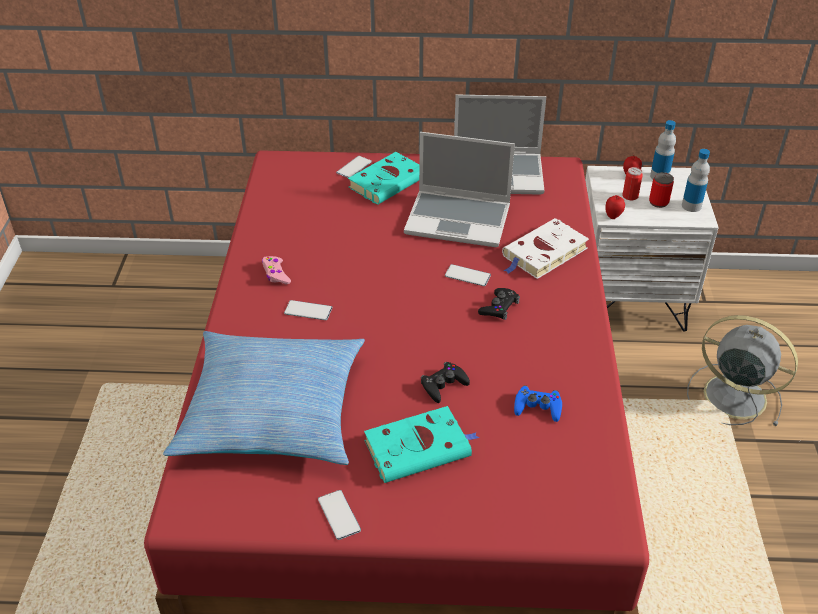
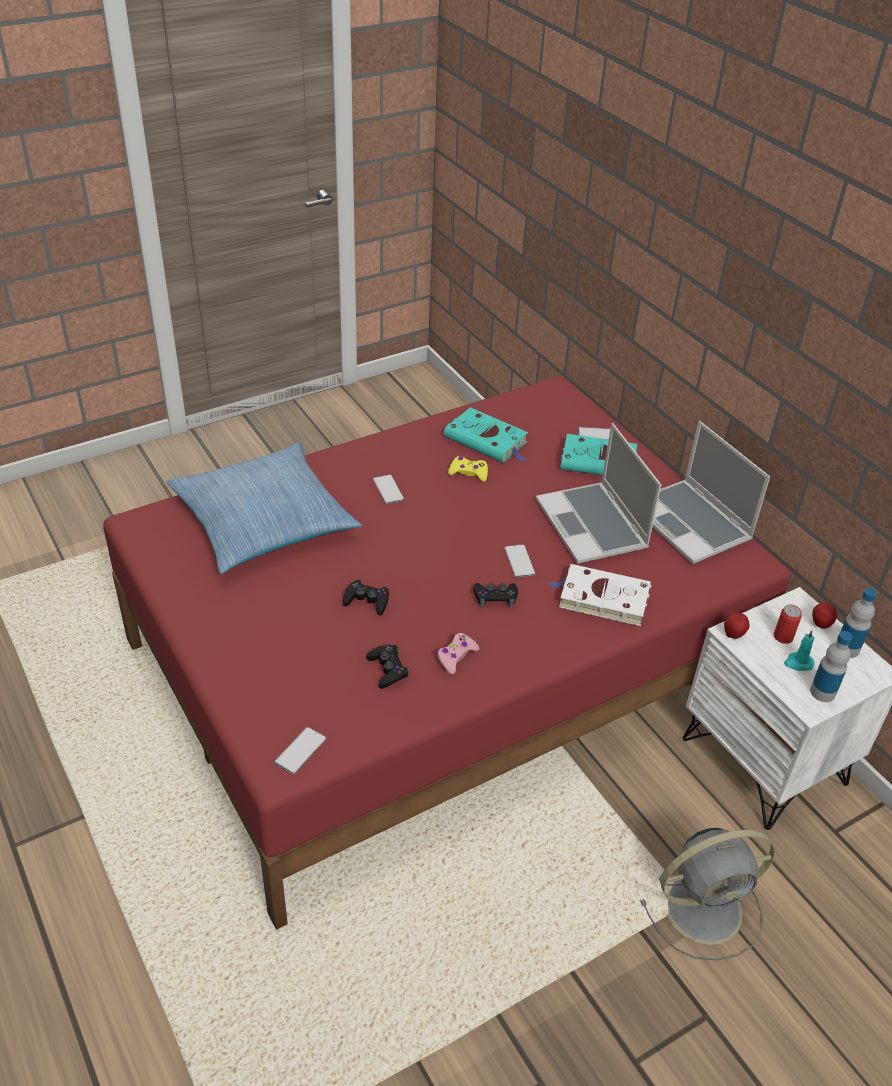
camera: 55 degrees right, 0 degrees up
(276, 274) = (415, 454): pink game controller -> pink game controller (456, 656)
(333, 254) = (468, 473): none -> yellow game controller
(339, 515) = (186, 599): phone -> phone (300, 750)
(420, 448) = (285, 615): turquoise book -> turquoise book (487, 441)
(537, 407) = (388, 669): blue game controller -> black game controller
(658, 202) = (798, 663): can -> turquoise candle
(732, 395) = (706, 907): grey fan -> grey fan turned 75 degrees clockwise

